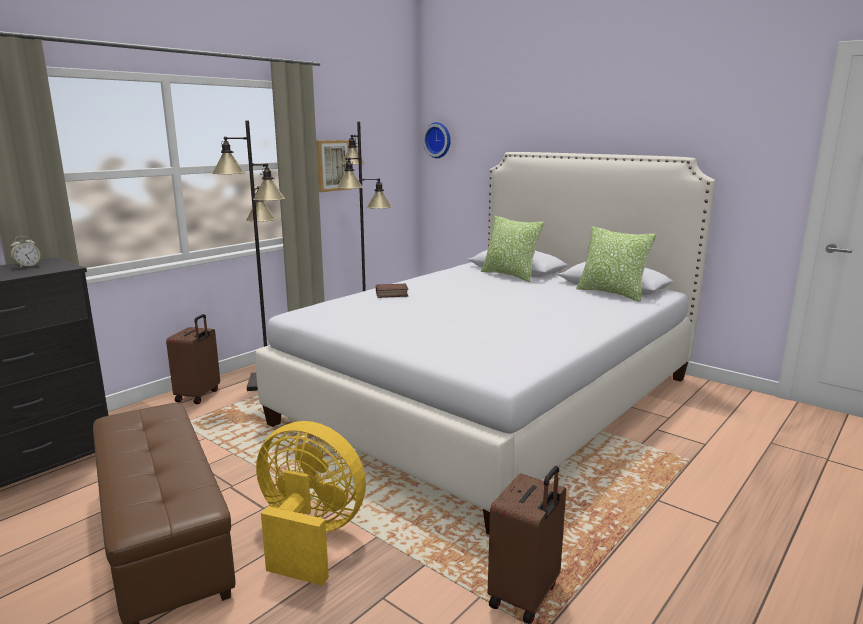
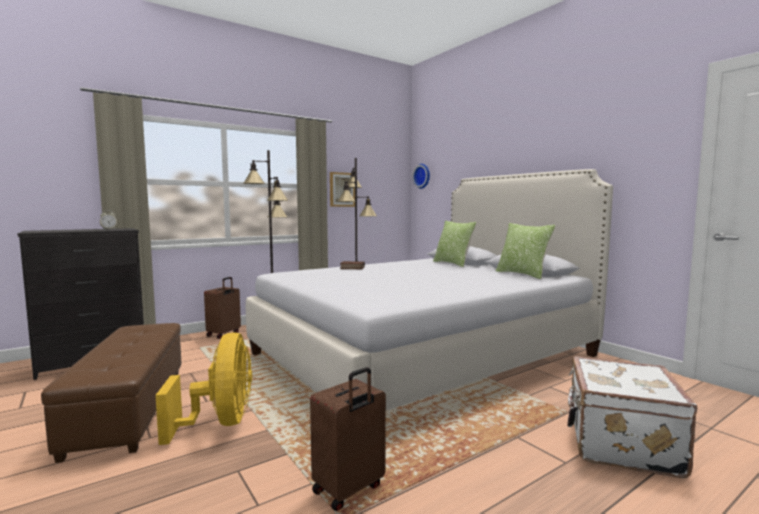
camera: 15 degrees right, 10 degrees down
(309, 537) = (220, 423): yellow fan -> yellow fan turned 45 degrees clockwise
(756, 491) = (619, 443): none -> white suitcase

